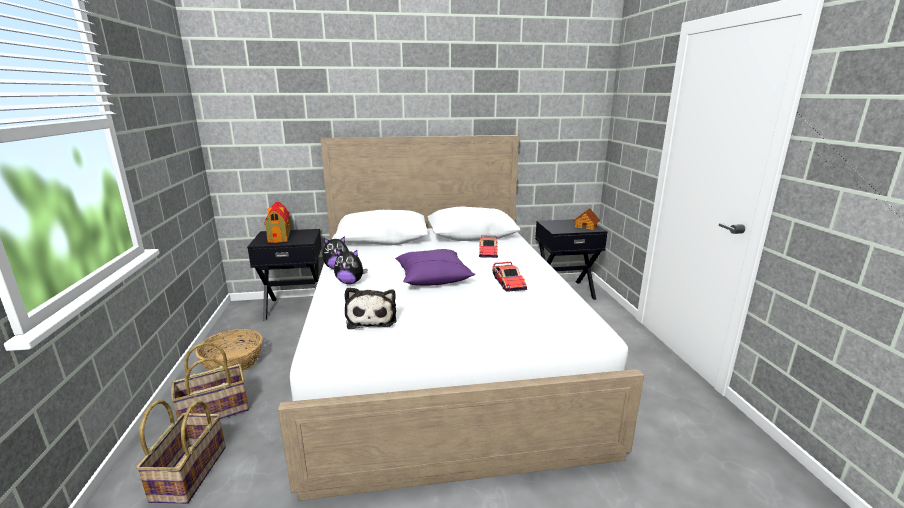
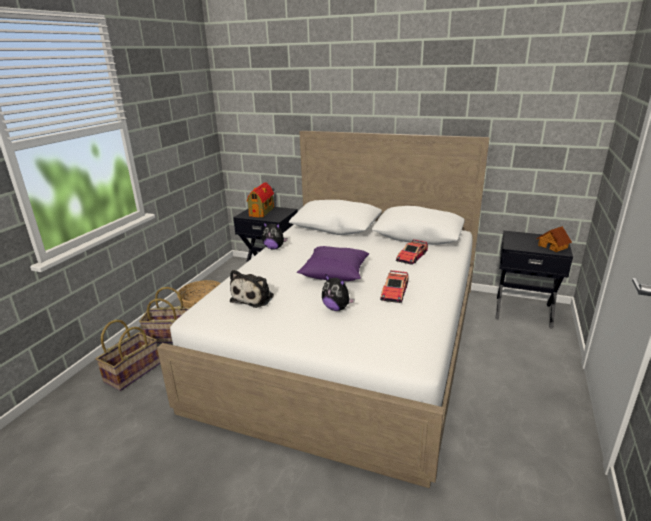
camera: 30 degrees right, 5 degrees up
(350, 282) = (270, 263): plush toy -> plush toy (336, 308)

